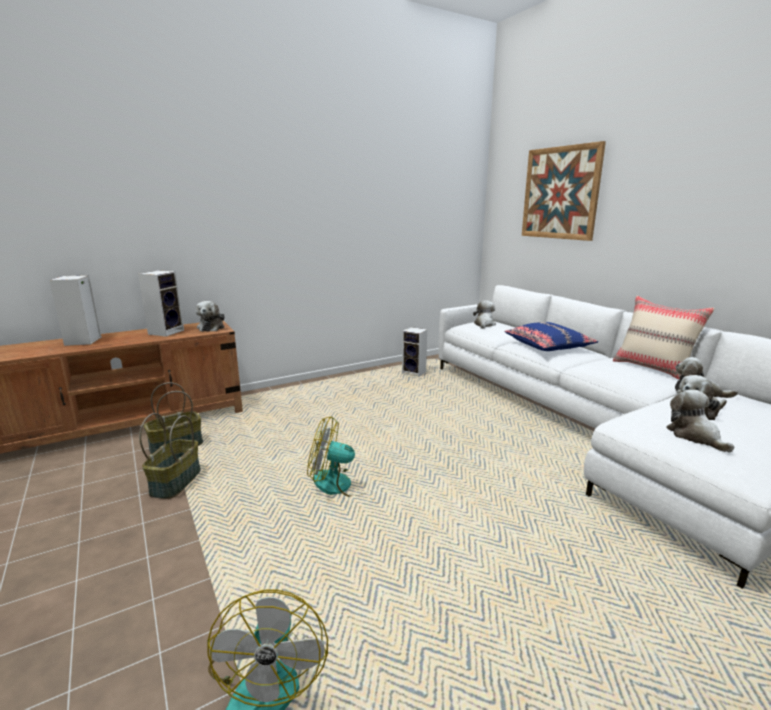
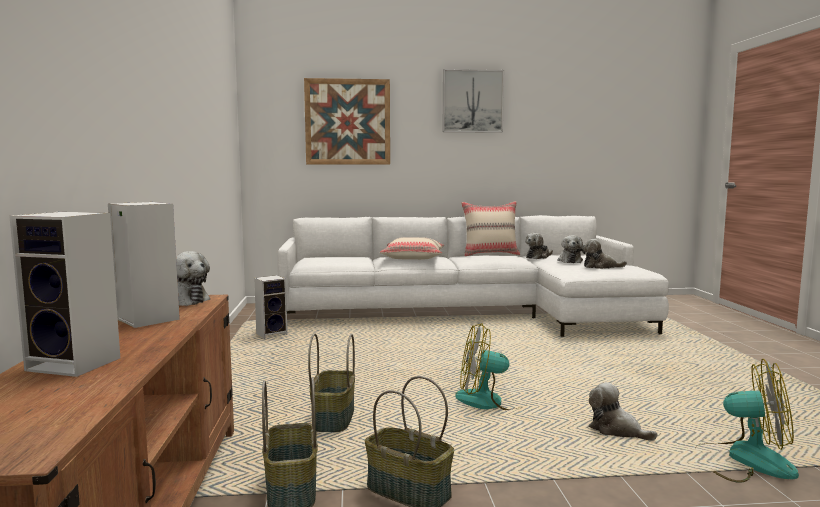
camera: 65 degrees left, 10 degrees down
(275, 432) = (332, 419): none -> basket
(341, 484) = (490, 402): fan -> fan turned 60 degrees clockwise
(484, 324) = (321, 258): plush toy -> plush toy (616, 430)
(548, 346) = (413, 258): blue pillow -> beige pillow
(705, 158) = (472, 101): none -> picture

